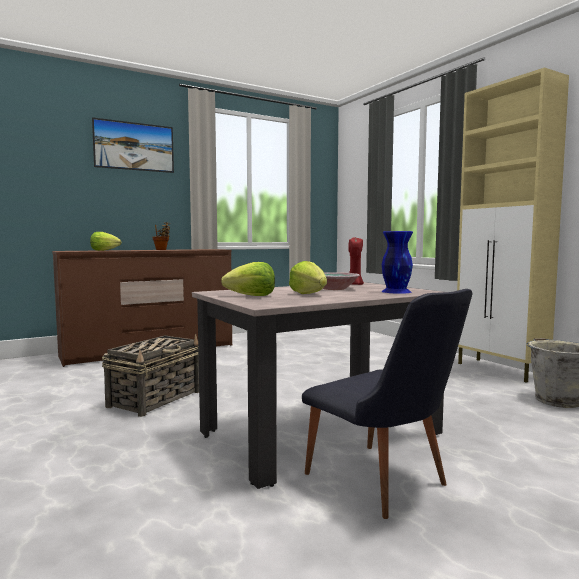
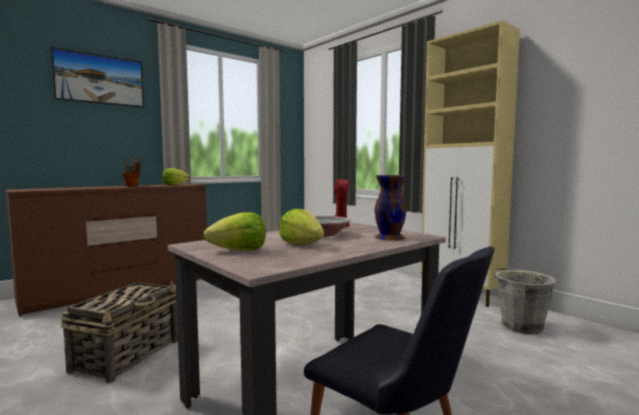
camera: 10 degrees left, 0 degrees up
(104, 250) = (67, 188): lettuce -> lettuce (174, 185)
(395, 291) = (389, 237): blue vase -> brown vase

